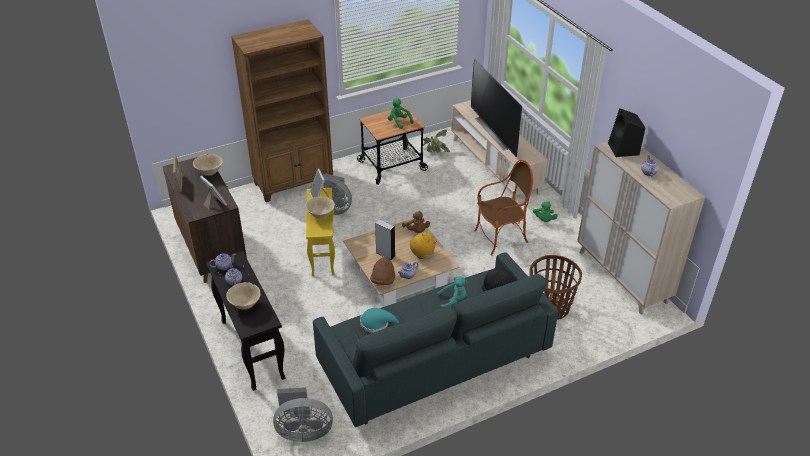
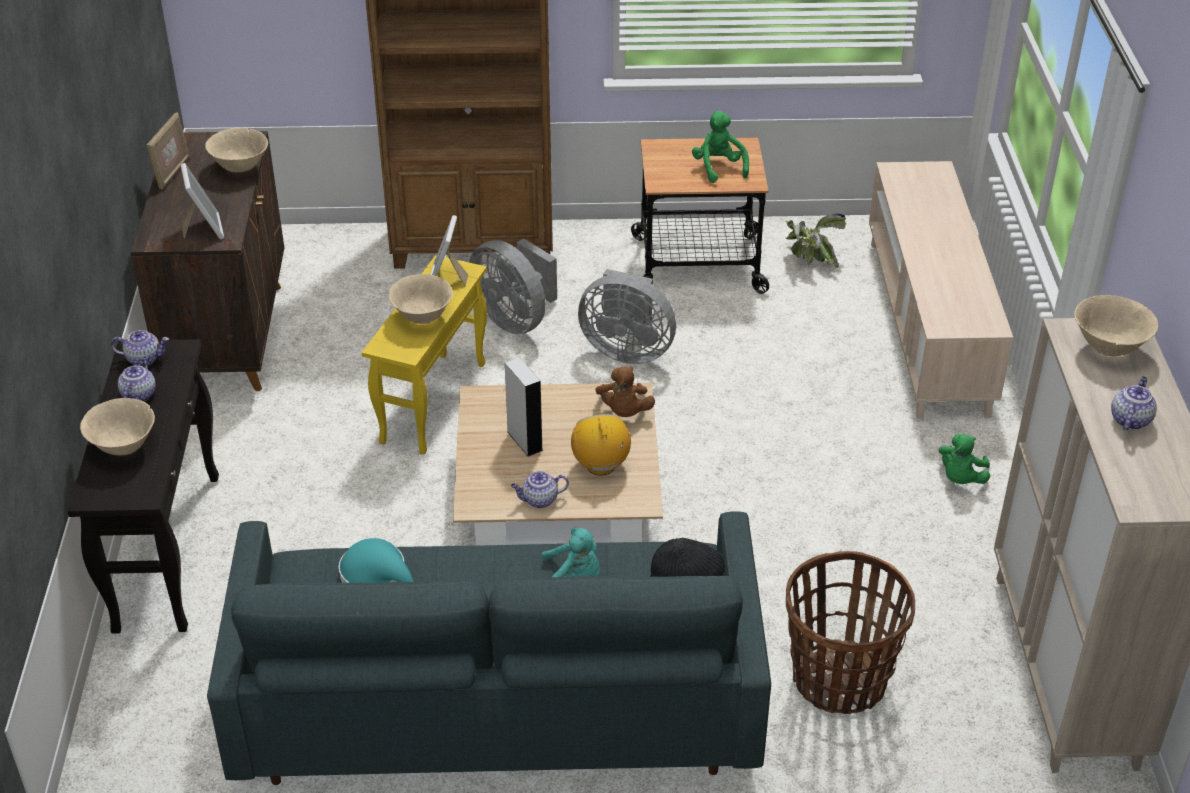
camera: 25 degrees right, 0 degrees up
(303, 431) = (146, 751): grey fan -> grey fan (627, 350)
(383, 280) = (481, 493): brown hat -> none
(496, 132) = (934, 245): television -> none
(501, 238) = (831, 488): armchair -> none
(624, 149) = (1109, 348): black speaker -> beige bowl

